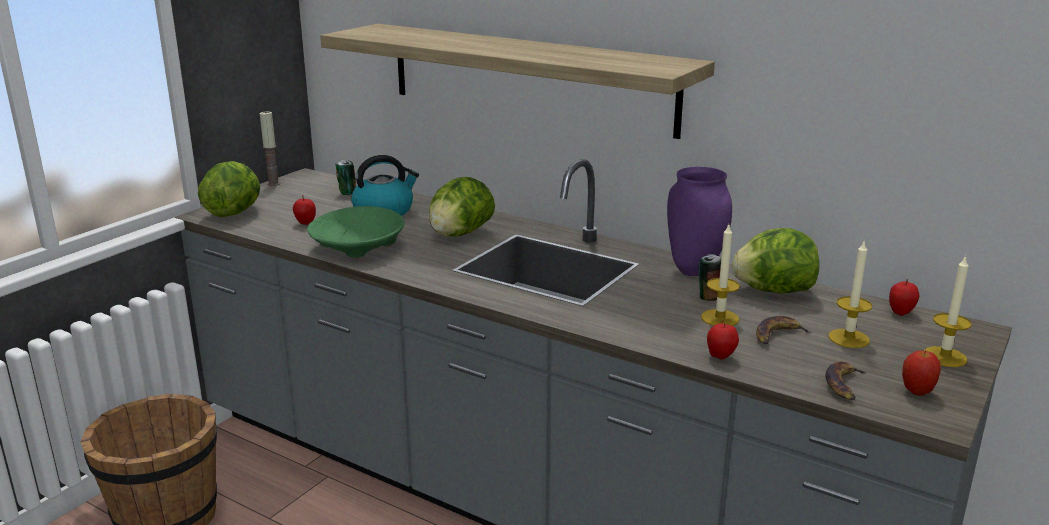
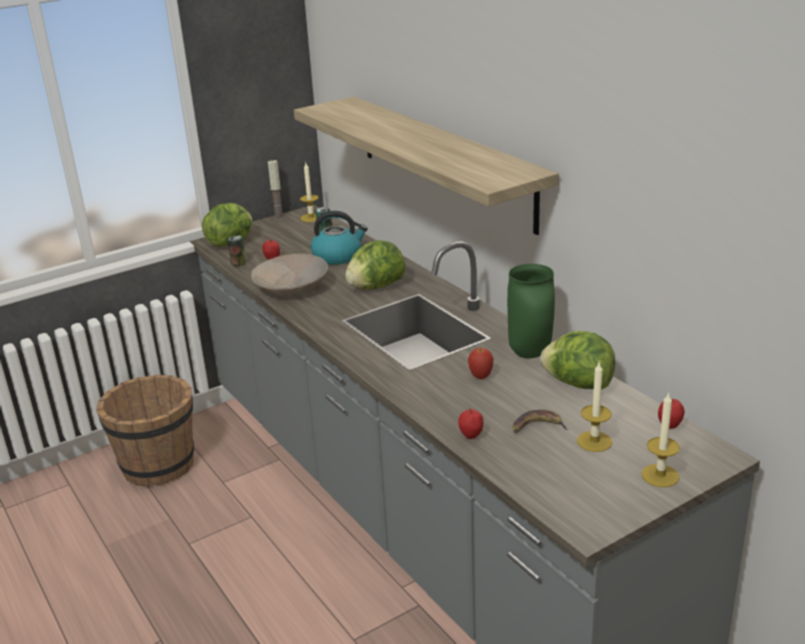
camera: 25 degrees right, 5 degrees up
(359, 247) = (292, 288): green bowl -> beige bowl
(695, 271) = (531, 353): purple vase -> green vase
(708, 297) = (516, 380): can -> can (238, 264)
(720, 318) = (505, 401): candle -> candle (311, 218)
(845, 385) = (544, 482): banana -> none
(917, 392) = (598, 501): apple -> apple (480, 376)

